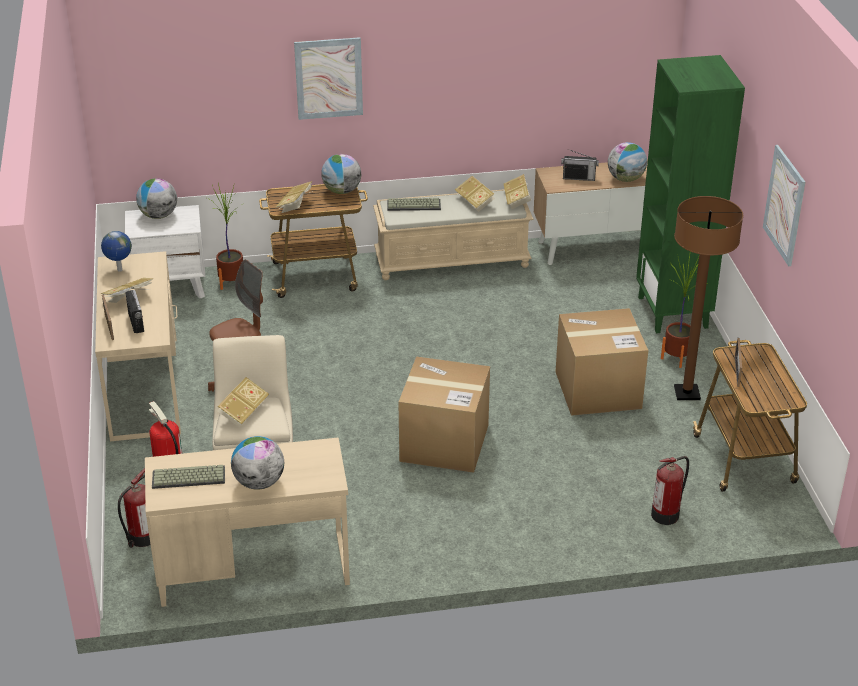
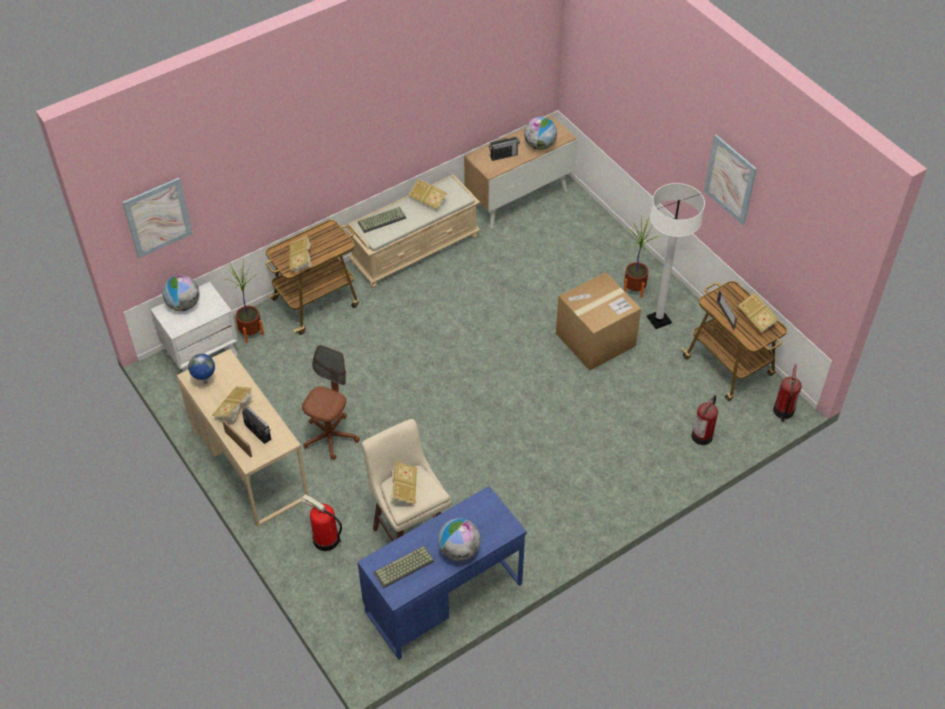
camera: 25 degrees left, 15 degrees up
(142, 538) = (343, 606): fire extinguisher -> fire extinguisher (783, 412)
(253, 567) = (443, 597): beige desk -> blue desk
(329, 78) = (302, 148): picture -> picture (158, 217)
(341, 191) = (328, 232): globe -> none
(444, 443) = (514, 430): cardboard box -> none
(517, 200) = (459, 188): book -> book (757, 319)
(673, 312) = (609, 245): green bookcase -> none
(687, 393) = (659, 320): brown floor lamp -> white floor lamp

